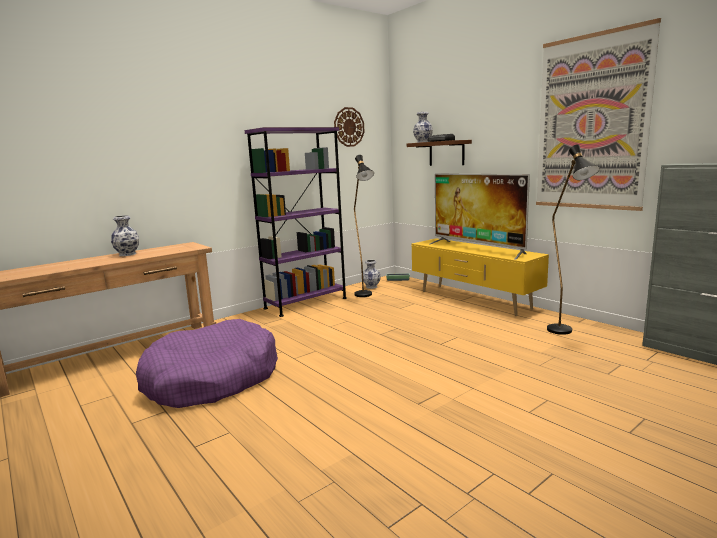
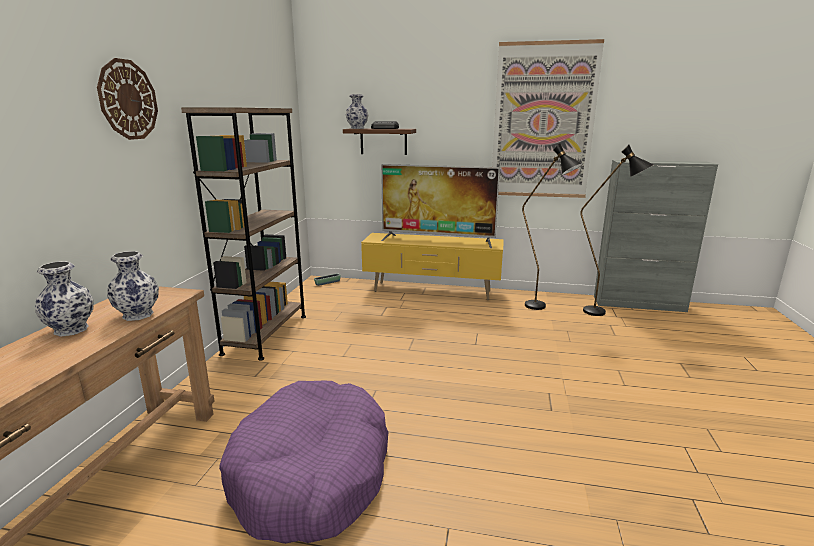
camera: 40 degrees left, 5 degrees up
(306, 303) = (266, 334): purple bookcase -> brown bookcase
(349, 127) = (270, 105): wall clock -> wall clock (128, 100)
(366, 296) = (323, 309): black floor lamp -> black floor lamp (602, 313)
(371, 287) = (311, 296): vase -> vase (137, 315)

